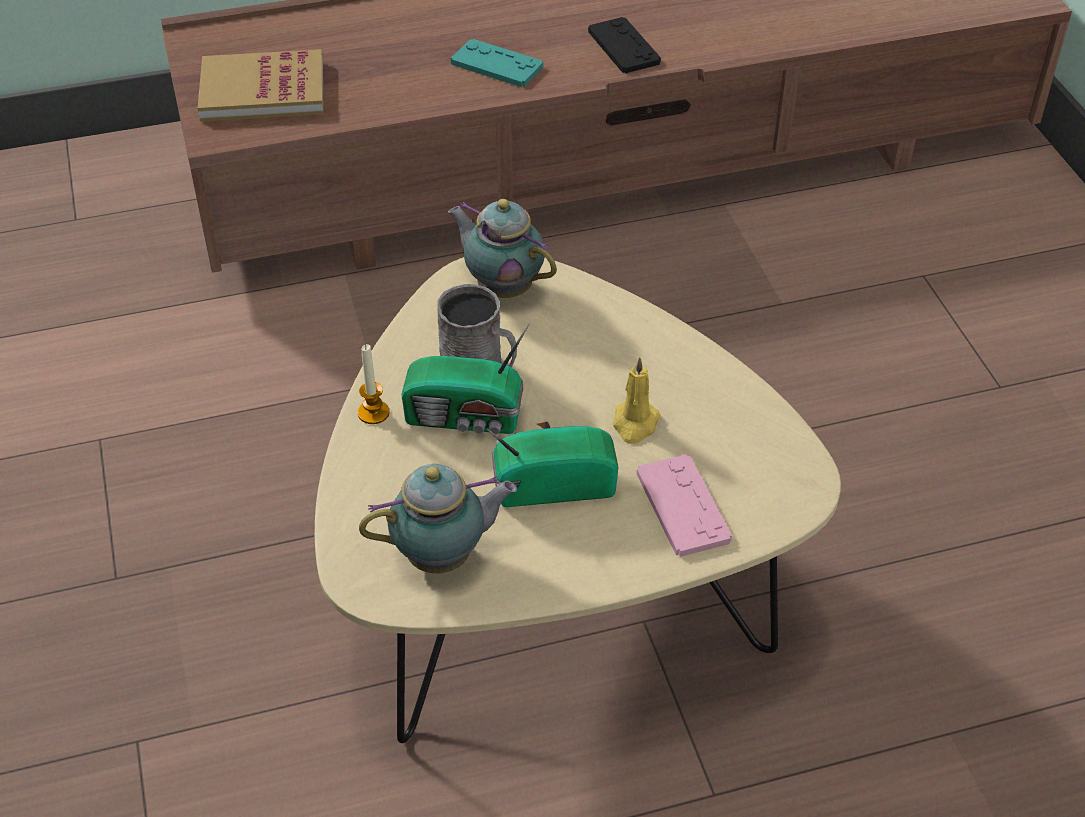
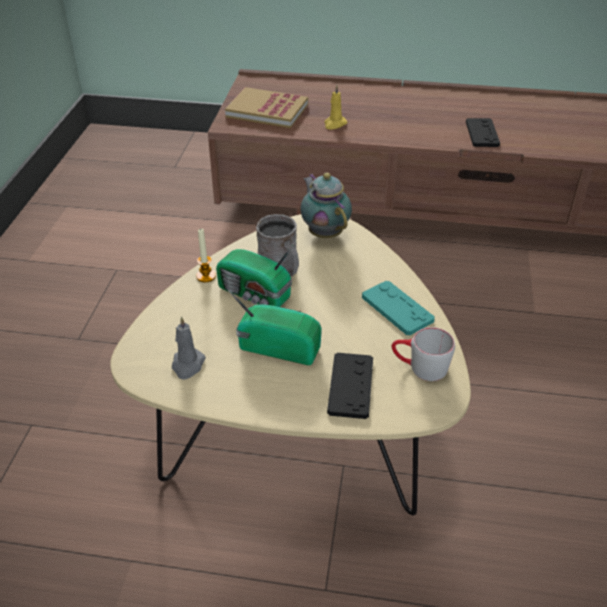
camera: 25 degrees right, 5 degrees down
(444, 557) = (188, 365): teapot -> grey candle
(497, 65) = (401, 126): turquoise game controller -> turquoise game controller (397, 309)
(635, 424) = (353, 329): yellow candle -> yellow candle (334, 124)
(683, 507) = (350, 386): pink game controller -> black game controller
(754, 449) = (419, 367): none -> grey mug

